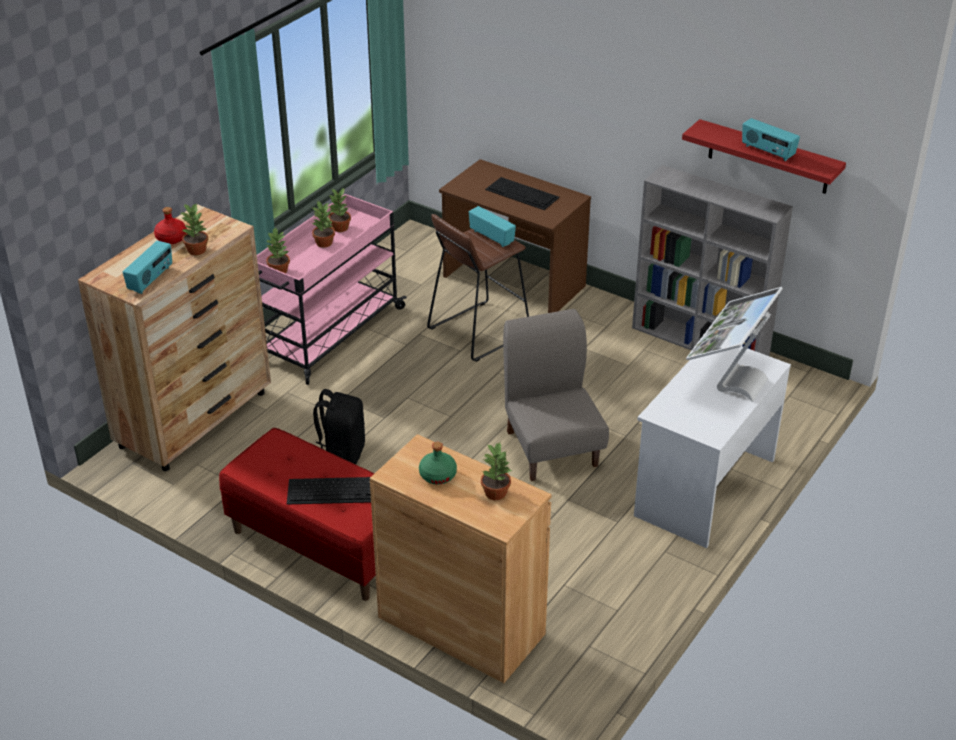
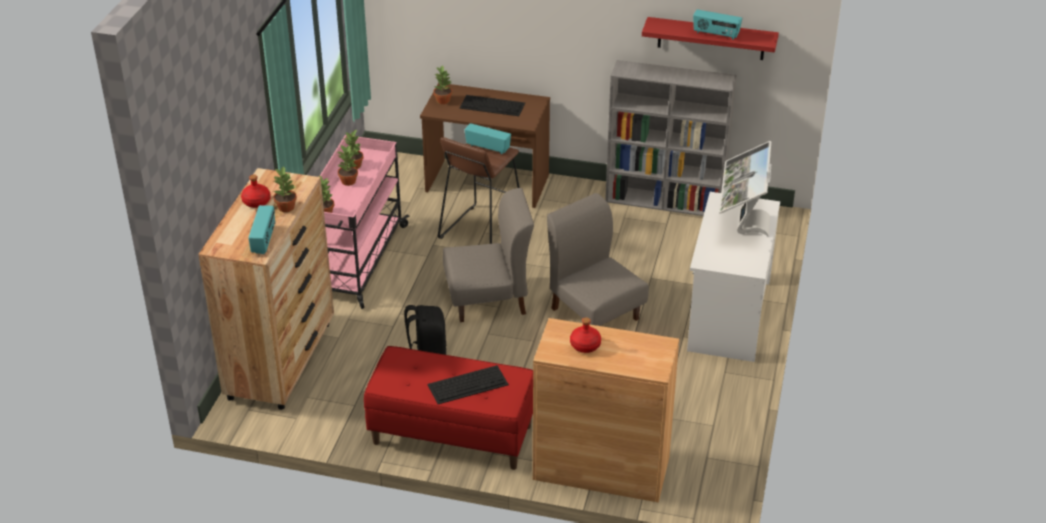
camera: 20 degrees left, 0 degrees up
(437, 475) = (585, 345): green bottle -> red bottle
(444, 406) = (488, 300): none -> grey chair
(495, 492) = (637, 347): potted plant -> potted plant (443, 100)

